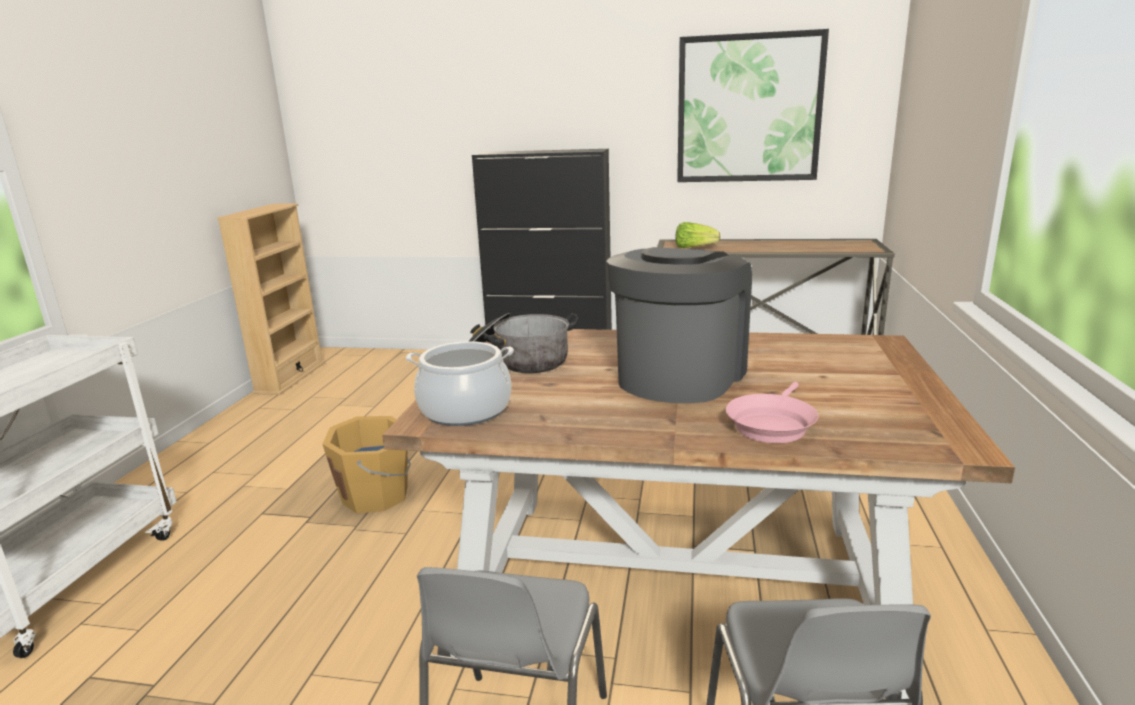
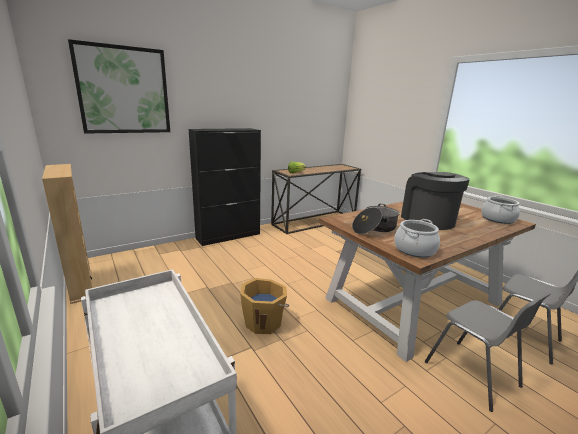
camera: 45 degrees left, 0 degrees up
(748, 109) = (303, 112): picture -> picture (124, 90)
(771, 424) = (483, 228): pink frying pan -> none
(900, 422) = (497, 219): none -> cooking pot

